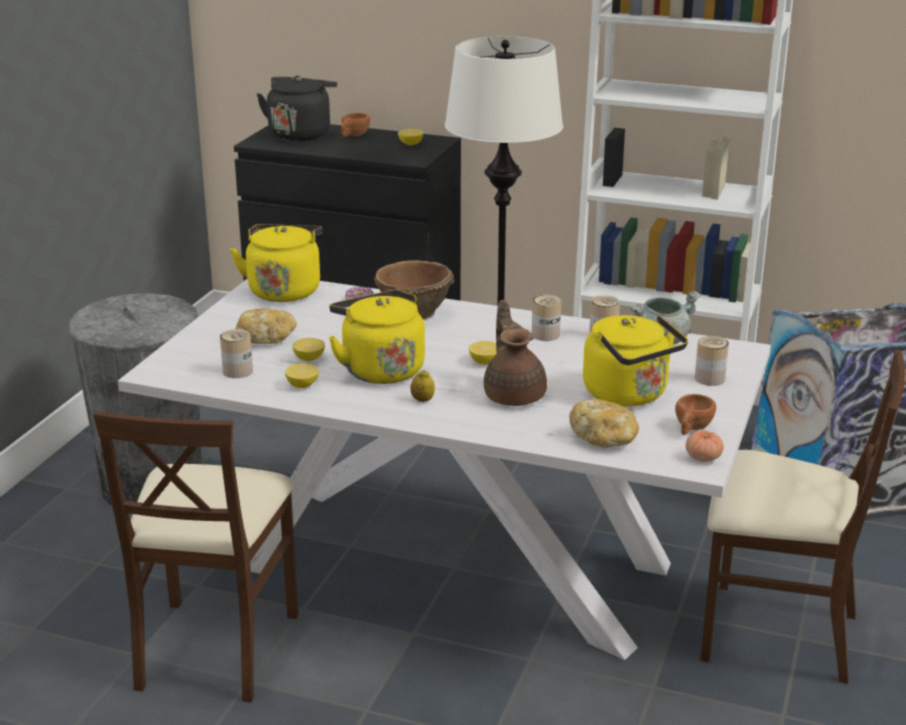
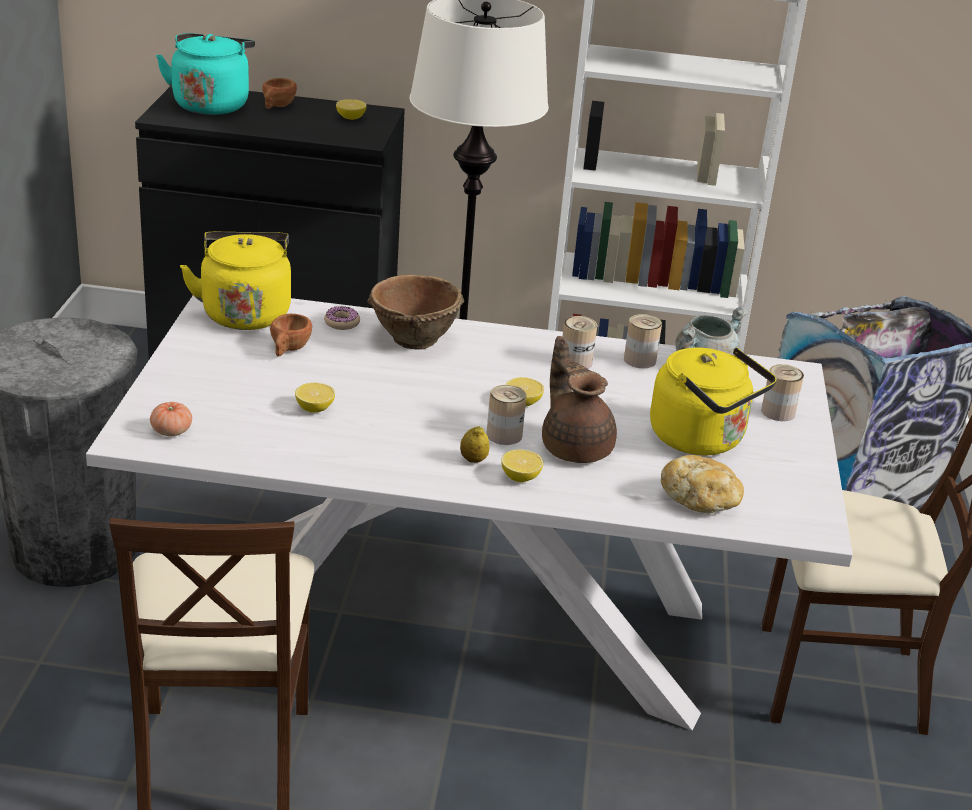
camera: 15 degrees left, 5 degrees up
(237, 371) = (234, 432): can -> can (504, 435)
(266, 339) = (250, 383): bread -> none
(300, 134) = (211, 104): black kettle -> turquoise kettle
(302, 385) = (322, 447): lemon -> lemon (520, 477)
(380, 369) = (405, 419): yellow kettle -> none
(691, 429) = (788, 481): brown cup -> brown cup (288, 350)
(703, 457) = (816, 518): tomato -> tomato (171, 431)

